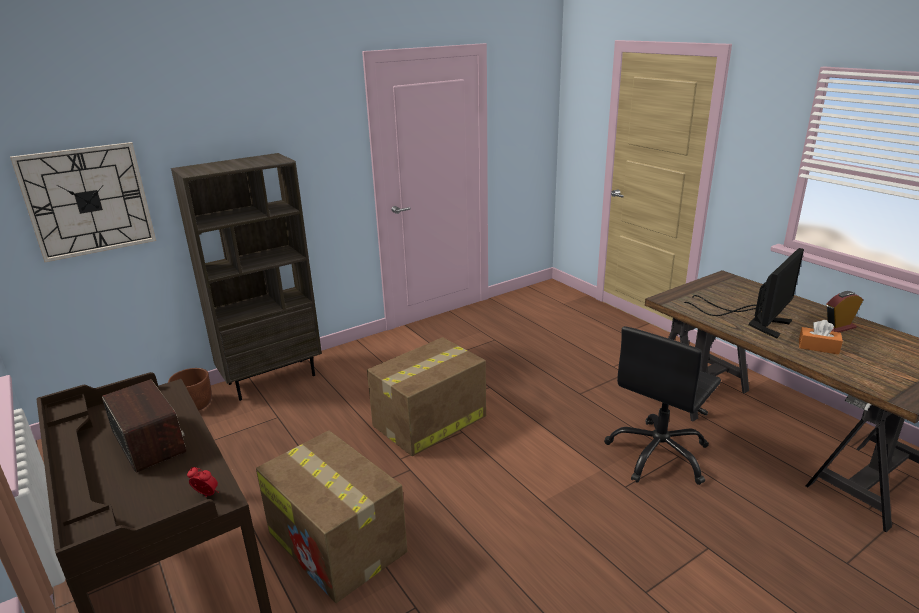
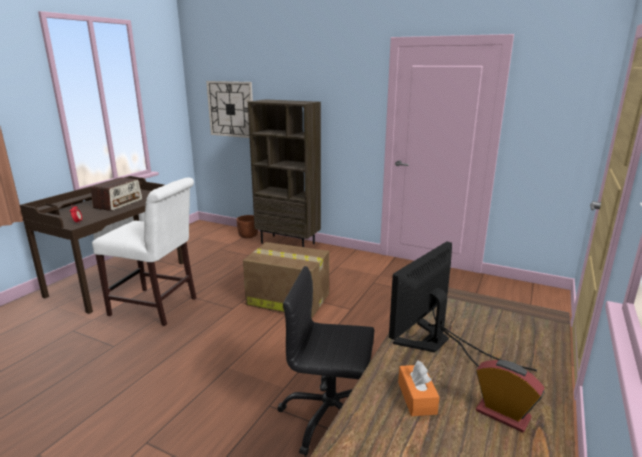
camera: 60 degrees right, 5 degrees down
(338, 543) = (157, 307): cardboard box -> white chair
(754, 321) = (439, 345): monitor -> monitor turned 120 degrees clockwise

